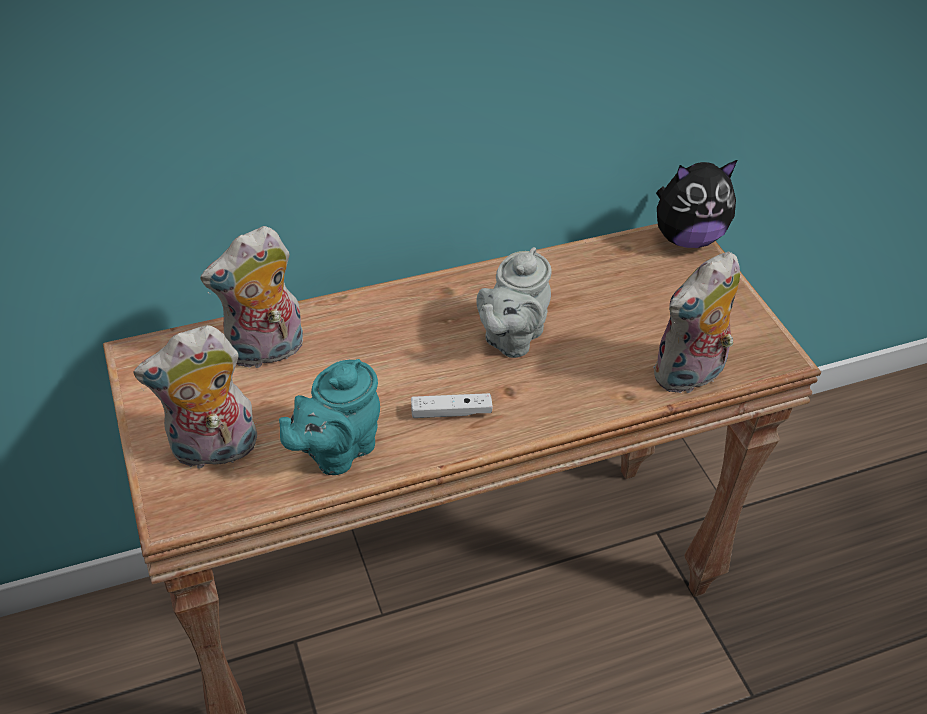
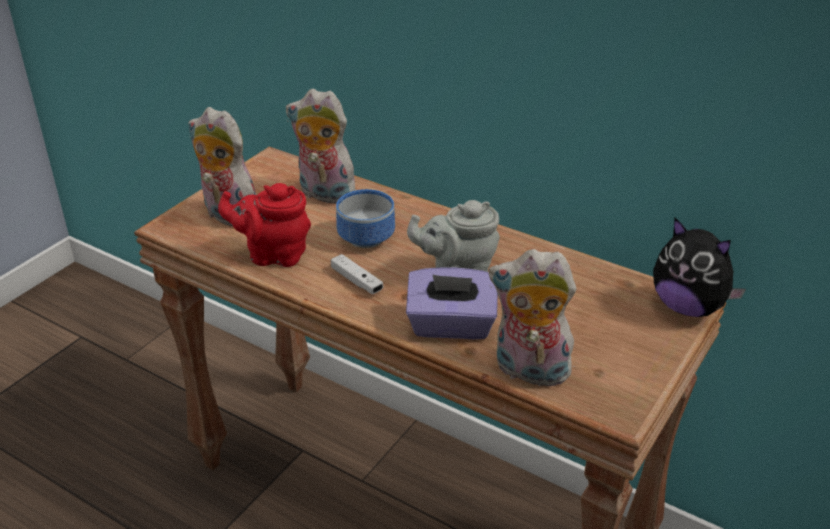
camera: 55 degrees right, 10 degrees down
(336, 451) = (273, 255): turquoise teapot -> red teapot
(386, 368) = (364, 240): none -> bowl
(584, 387) = (451, 326): none -> purple tissue box

